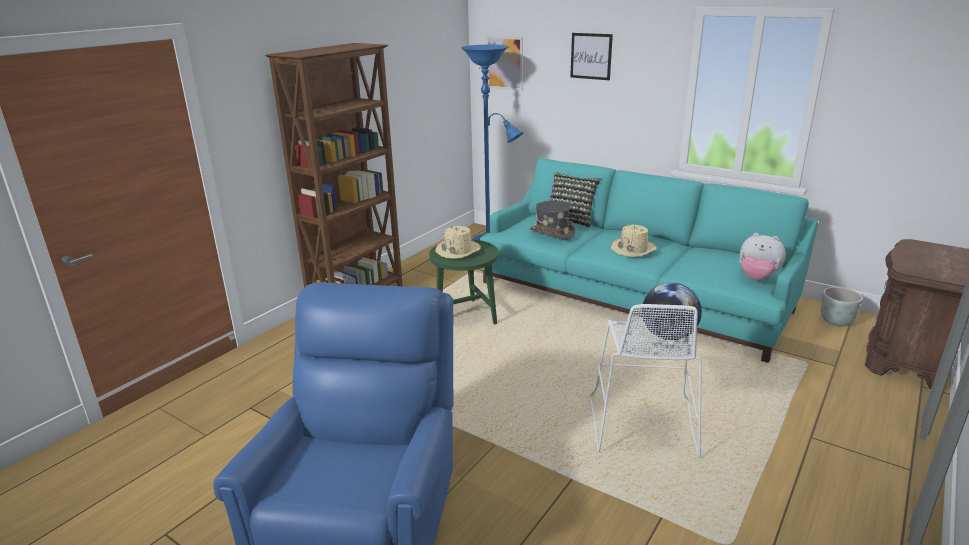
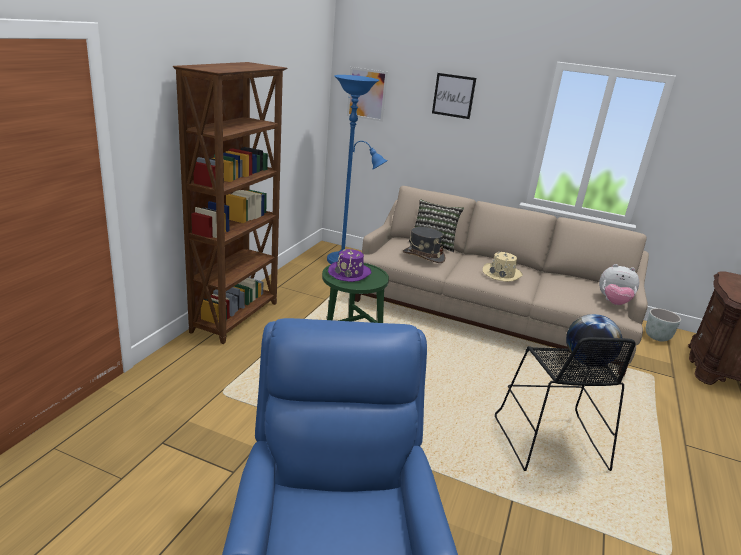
camera: 15 degrees left, 0 degrees up
(458, 250) = (350, 273): beige hat -> purple hat
(632, 294) = (489, 313): turquoise sofa -> beige sofa
(642, 425) = (549, 441): white stool -> black stool

